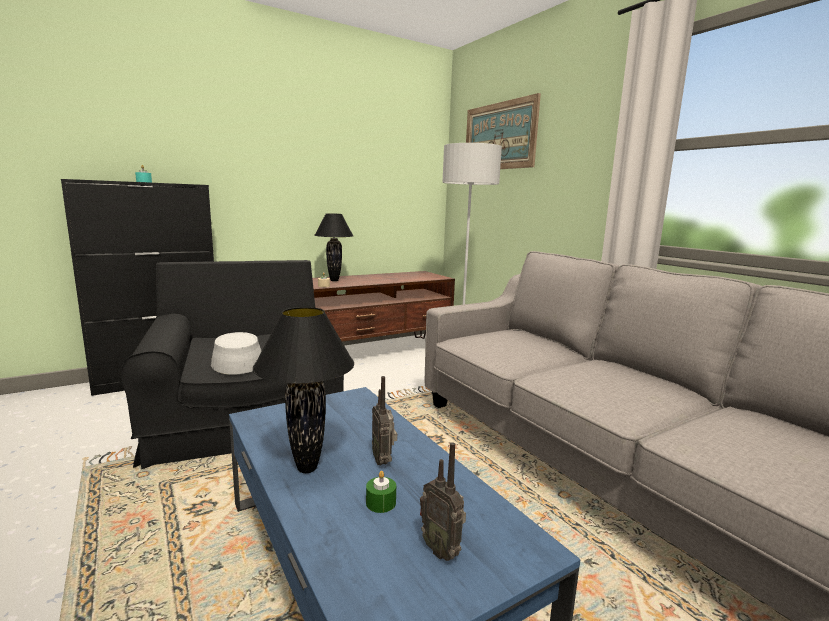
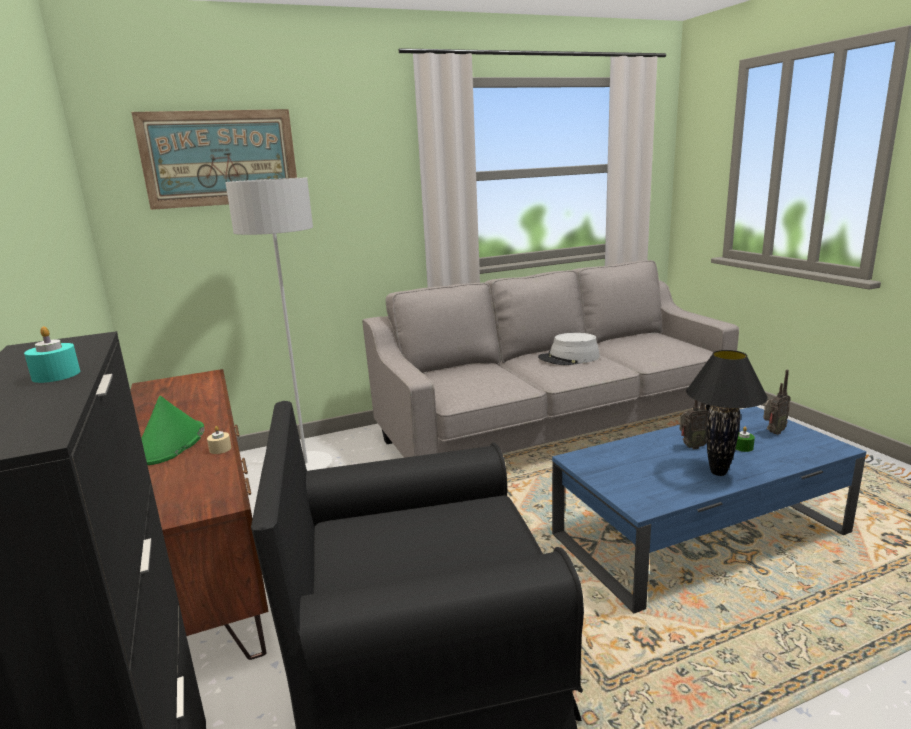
camera: 80 degrees left, 5 degrees up
(237, 361) = (459, 550): grey hat -> grey hat (569, 358)
(334, 280) = (170, 444): black table lamp -> green hat

